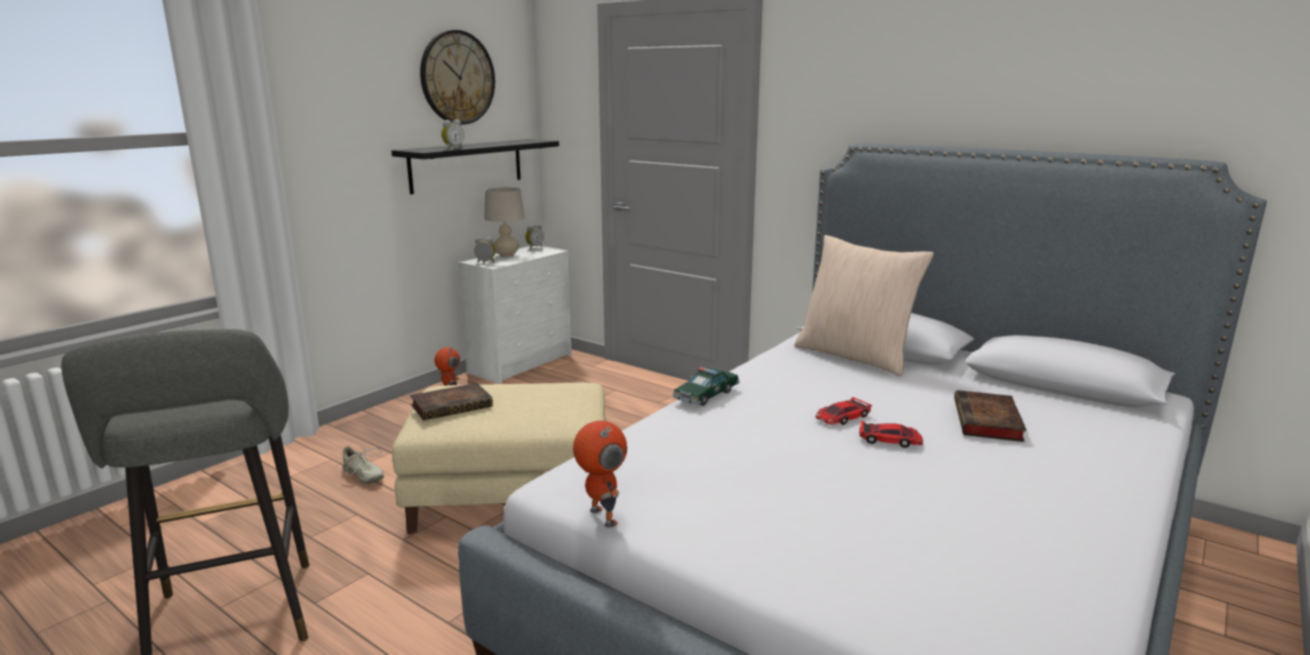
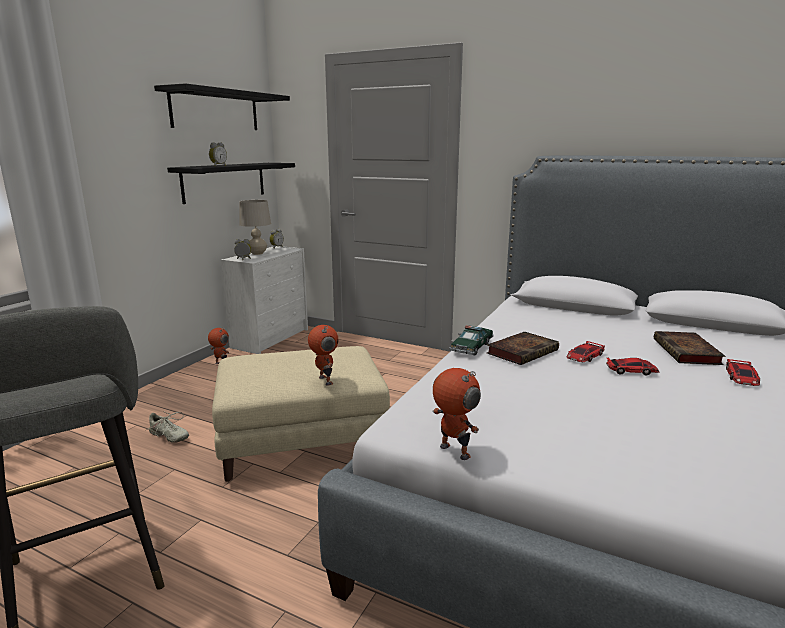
camera: 10 degrees left, 0 degrees up
(453, 405) = (255, 371): book -> book (523, 351)
(457, 78) = (215, 110): wall clock -> black shelf
(527, 423) = (324, 381): none -> toy robot
(855, 356) = (560, 312): beige pillow -> none
(1035, 460) = (741, 377): none -> toy car

